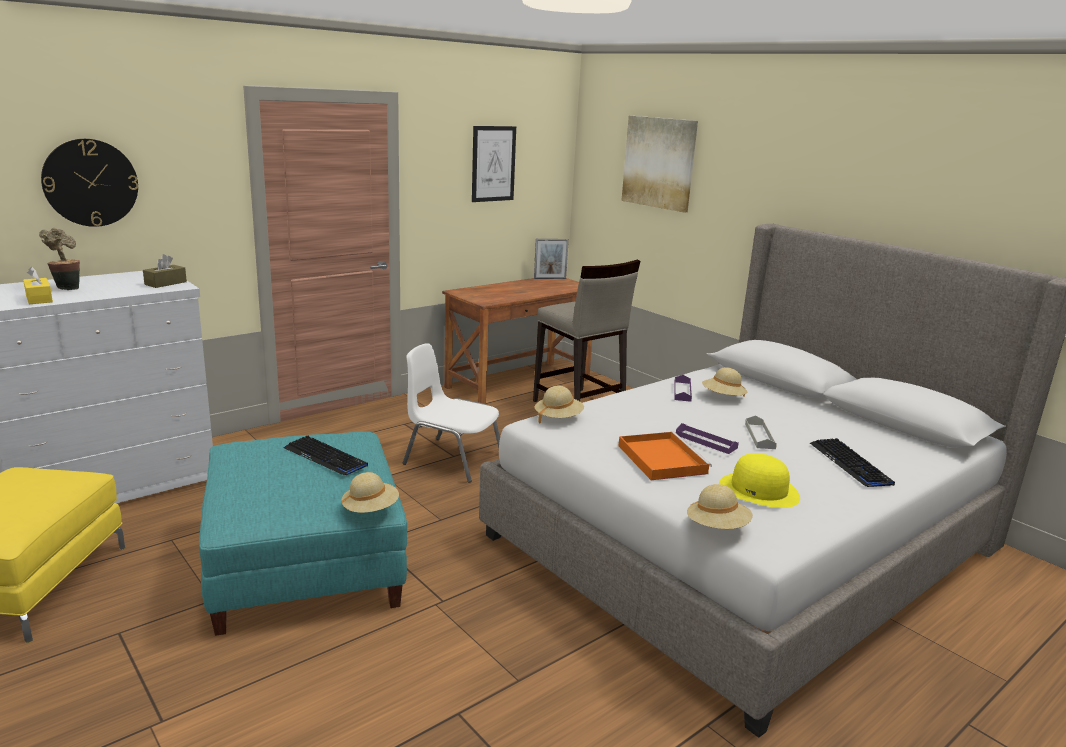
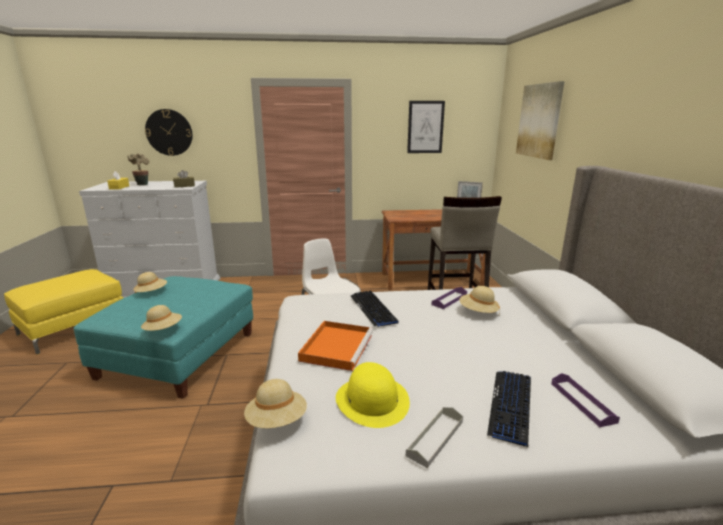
camera: 35 degrees right, 0 degrees up
(325, 457) = (193, 293): keyboard -> keyboard (373, 309)
(558, 418) = (321, 298): beige hat -> beige hat (151, 292)
(706, 441) = (397, 343): purple tray -> purple tray (582, 402)
(759, 436) = (455, 352): grey tray -> grey tray (435, 438)

